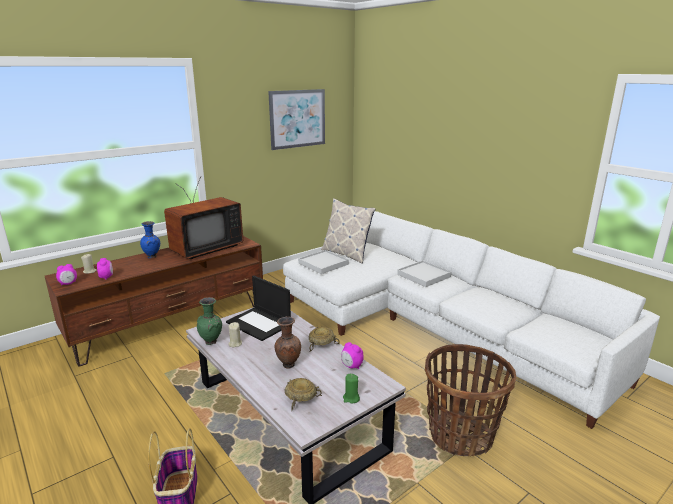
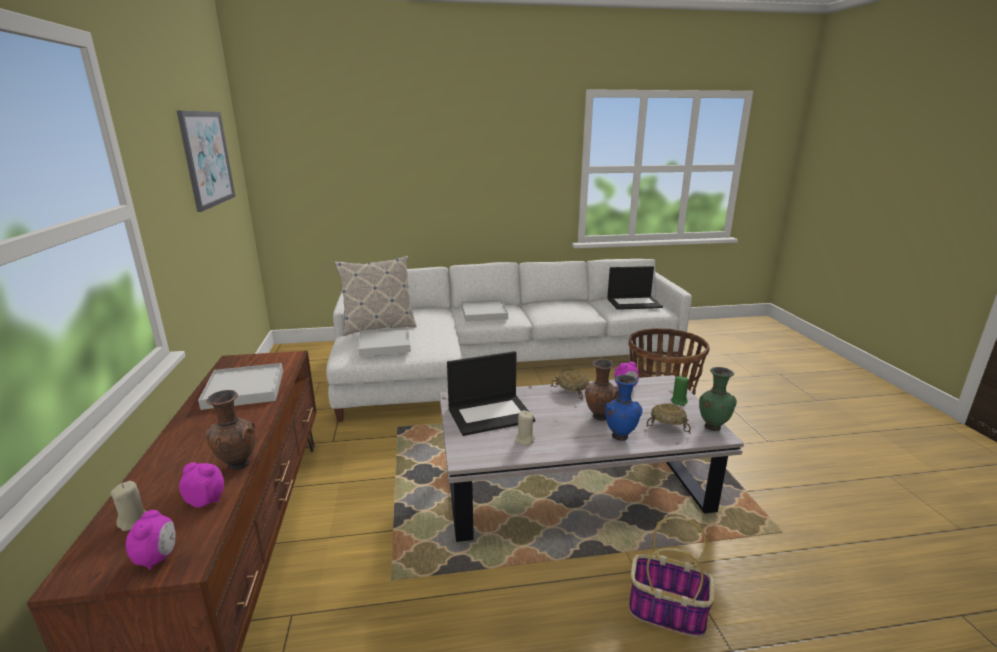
camera: 60 degrees left, 0 degrees up
(134, 273) = (237, 466): none -> brown vase
(152, 257) = (191, 438): blue vase -> blue vase (620, 436)
(204, 249) = (244, 389): television -> white tray
(212, 342) = (505, 456): green vase -> green vase (712, 427)
(567, 332) = (634, 303): none -> laptop

